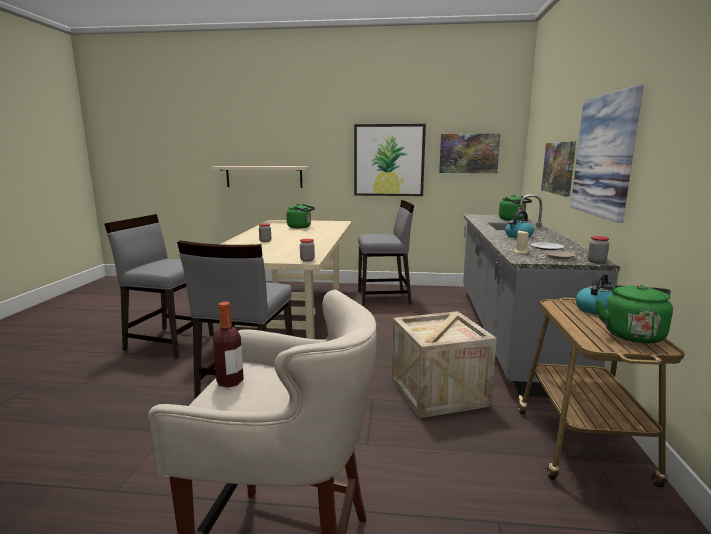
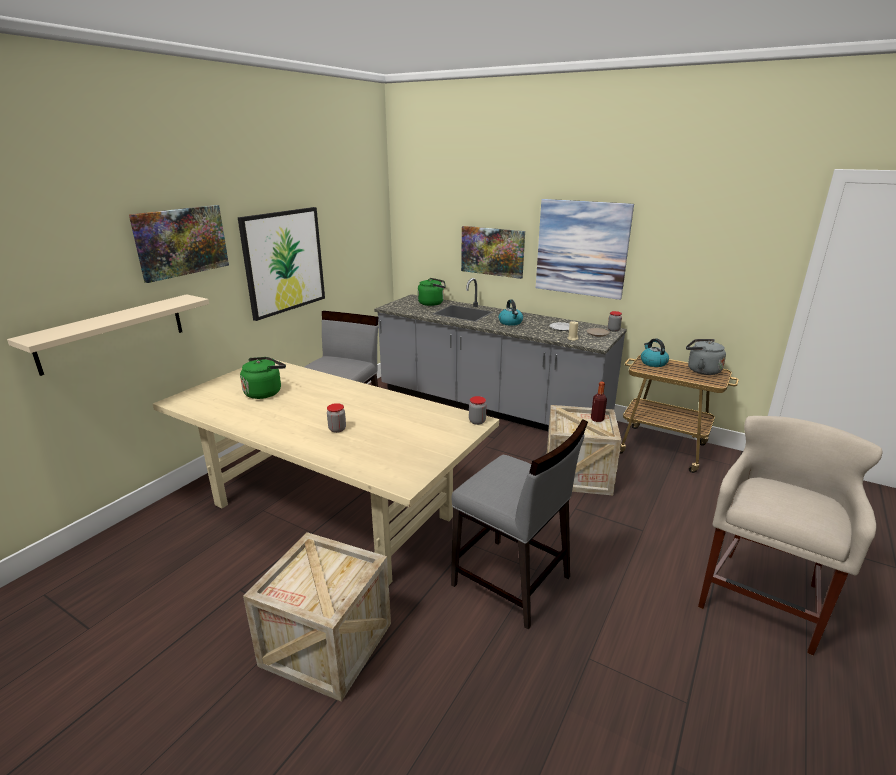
camera: 65 degrees left, 10 degrees up
(169, 342) = (327, 644): grey chair -> crate
(230, 382) = (783, 511): bottle -> bottle (597, 419)
(468, 153) = (353, 237): picture -> picture (181, 241)
(631, 334) = (701, 370): green kettle -> grey kettle

